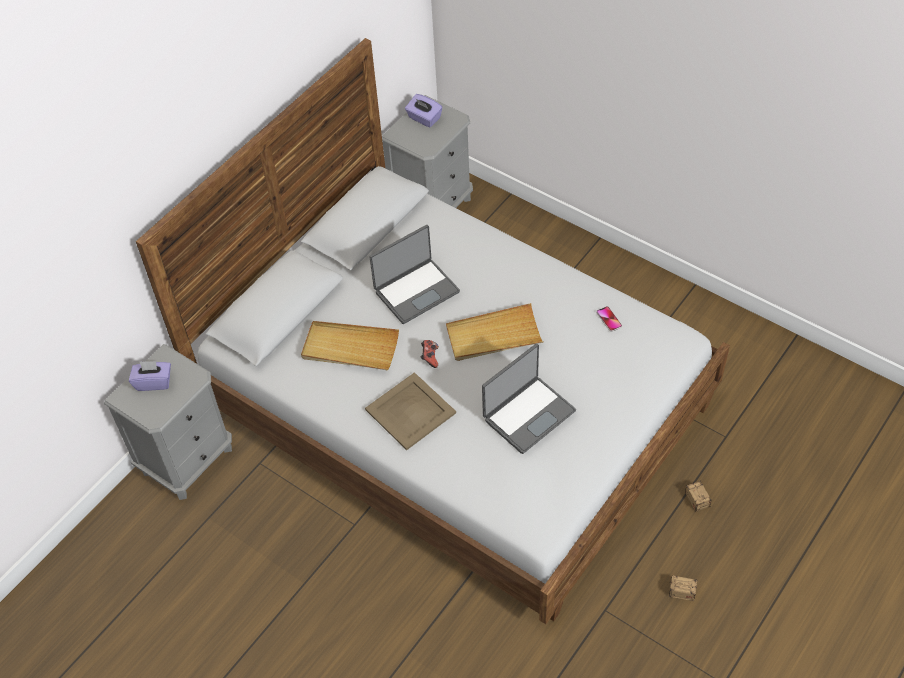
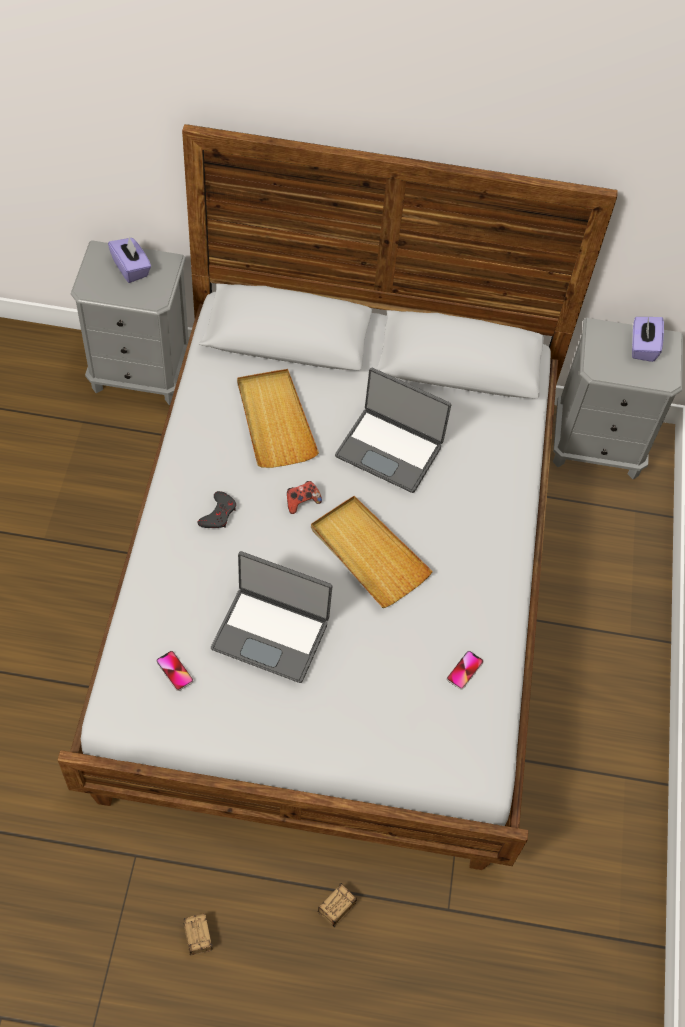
camera: 55 degrees right, 5 degrees up
(411, 411) = (218, 514): beige tray -> grey game controller
(528, 482) = (174, 671): none -> phone

